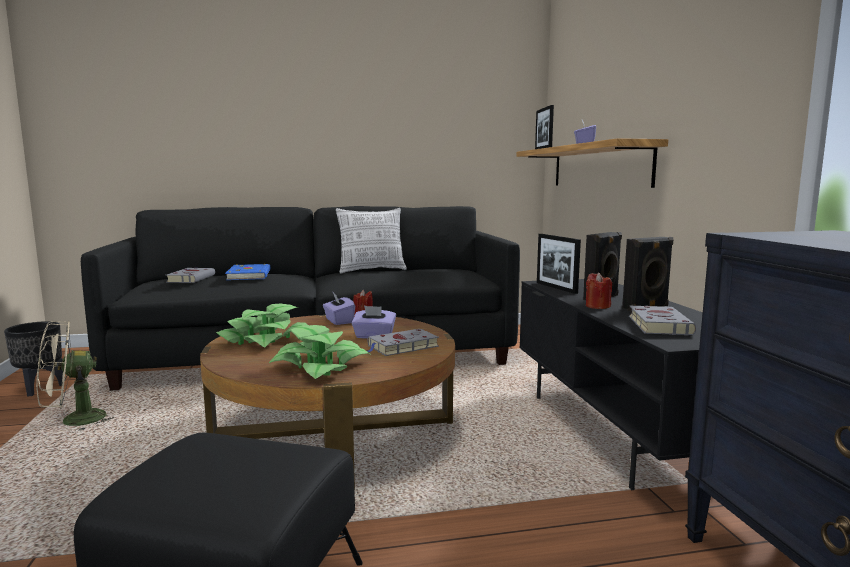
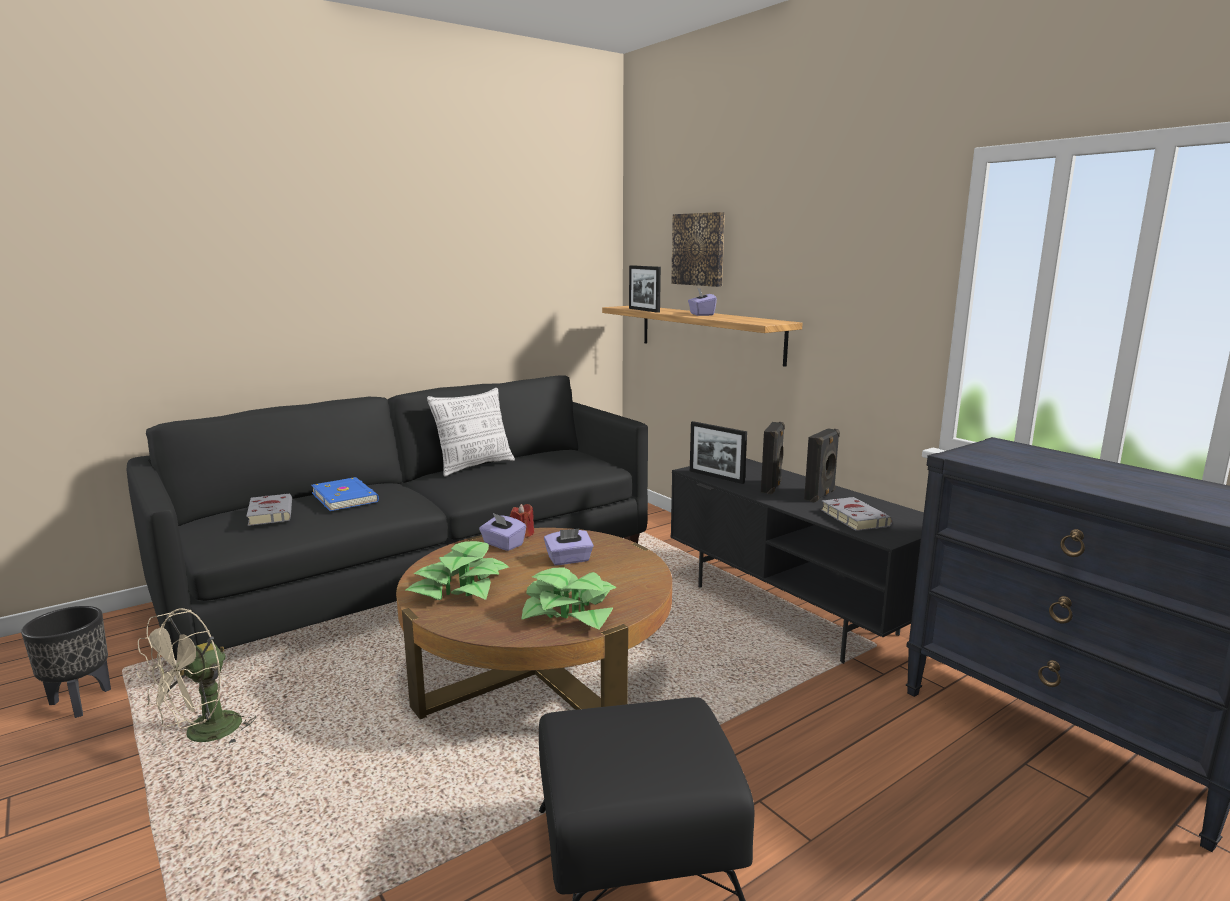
camera: 25 degrees left, 5 degrees up
(401, 347) = (614, 569): grey book -> none
(594, 88) = (699, 249): none -> picture
(597, 306) = (781, 500): red candle -> none

